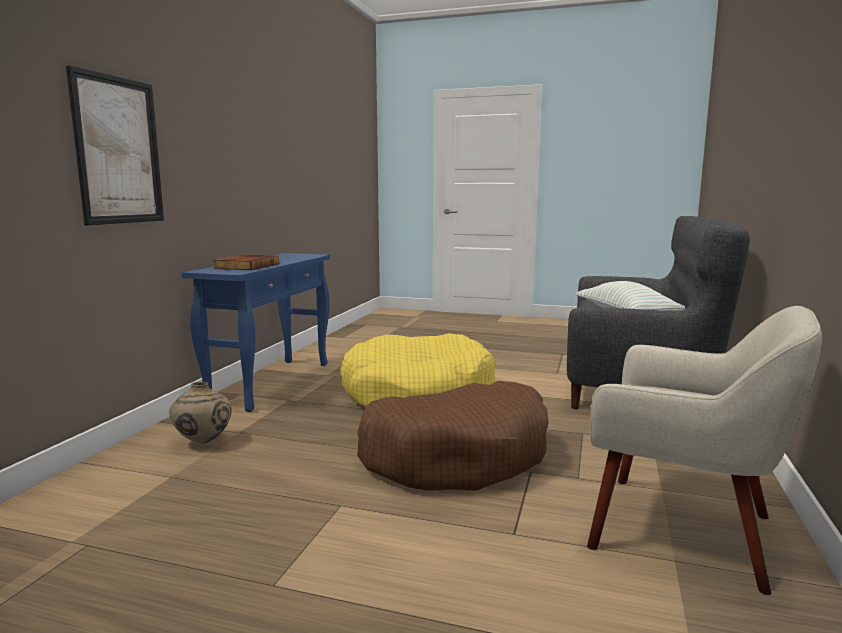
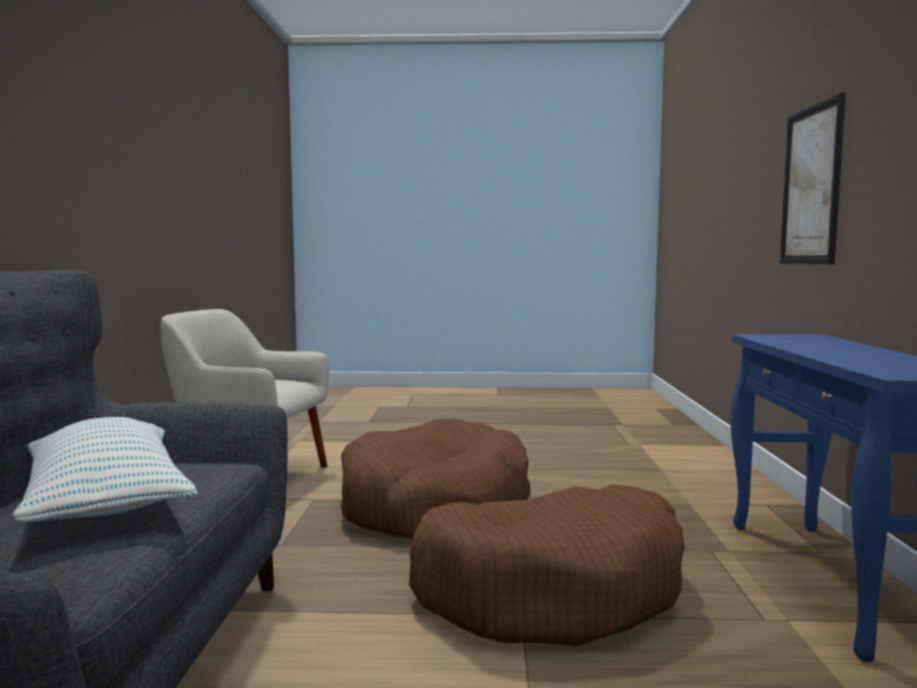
camera: 165 degrees right, 5 degrees down
(203, 442) = (701, 492): beige vase -> none
(246, 266) = (817, 344): book -> none
(417, 393) = (551, 591): yellow dog bed -> brown dog bed

